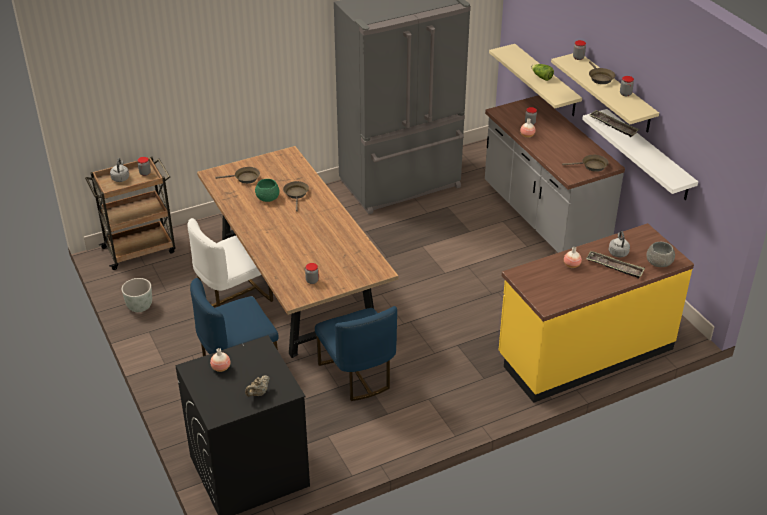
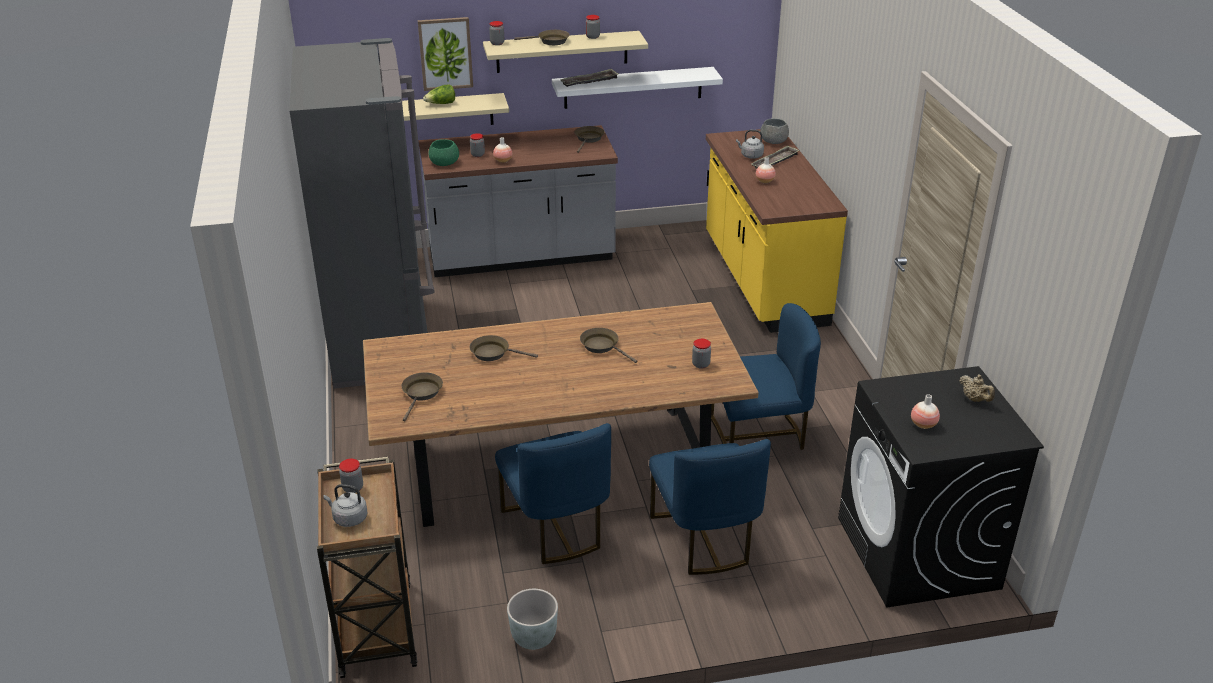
camera: 75 degrees left, 5 degrees down
(233, 297) = (556, 528): white chair -> blue chair
(267, 197) = (486, 378): green bowl -> green bowl (444, 162)
(319, 235) = (602, 346): none -> brown frying pan
(561, 45) = (445, 53): none -> picture

